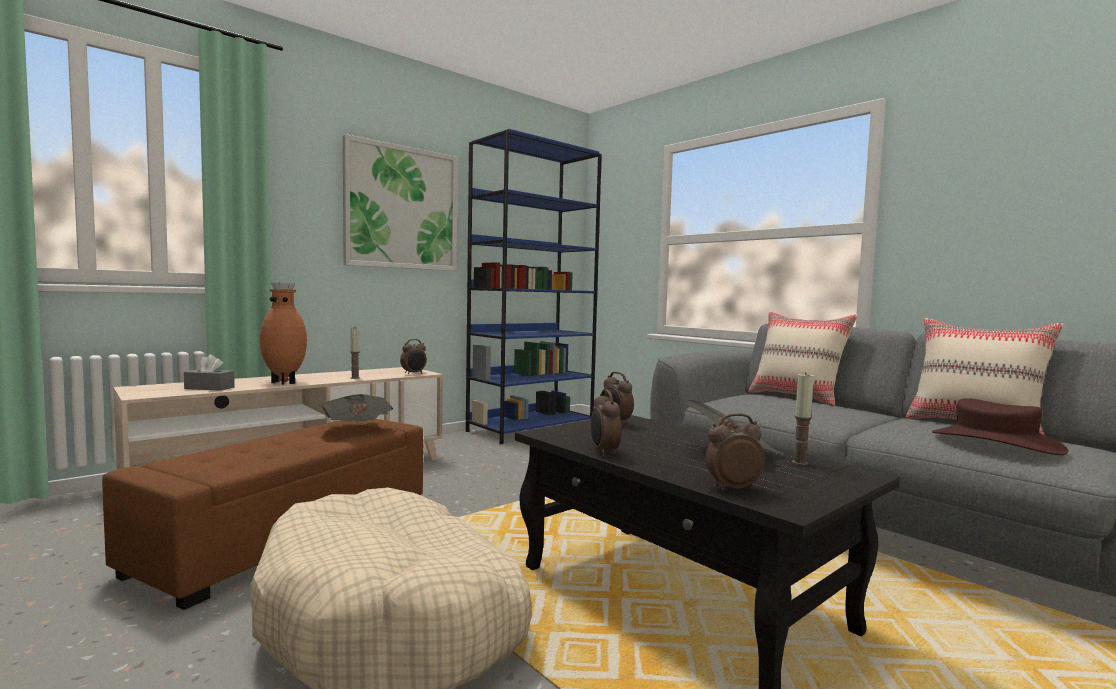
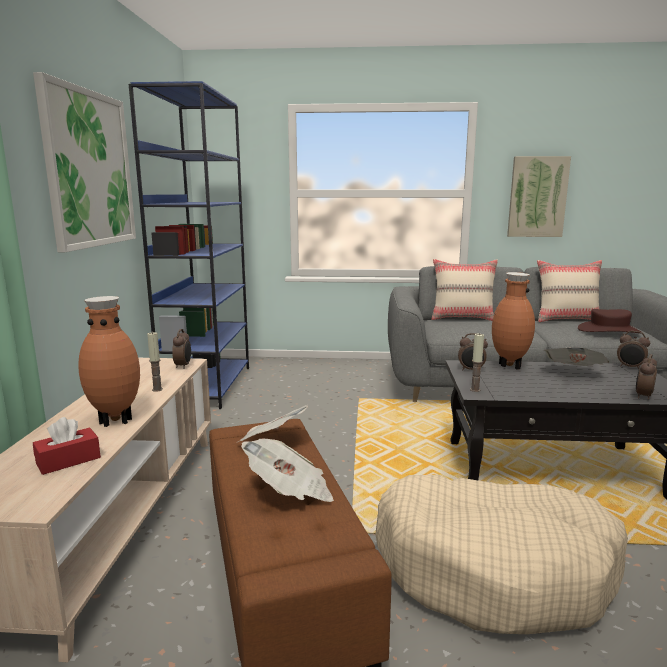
camera: 45 degrees left, 10 degrees up
(209, 388) = (68, 460): grey tissue box -> red tissue box
(273, 448) = (290, 492): none -> newspaper
(603, 452) = (545, 396): alarm clock -> alarm clock (630, 367)
(671, 430) = (508, 366): none -> brown vase
(800, 463) = (605, 369): candle -> candle (475, 390)
(990, 225) = (537, 197): none -> picture

